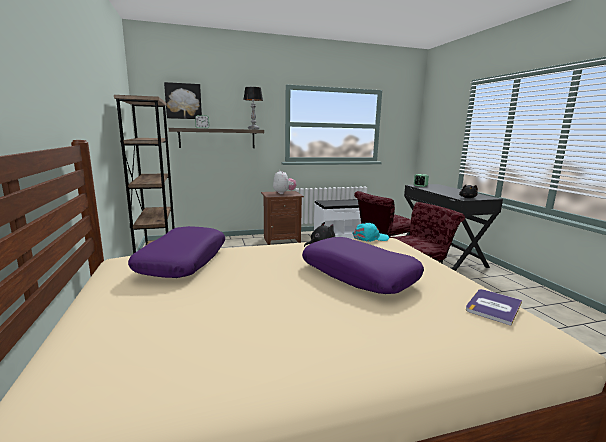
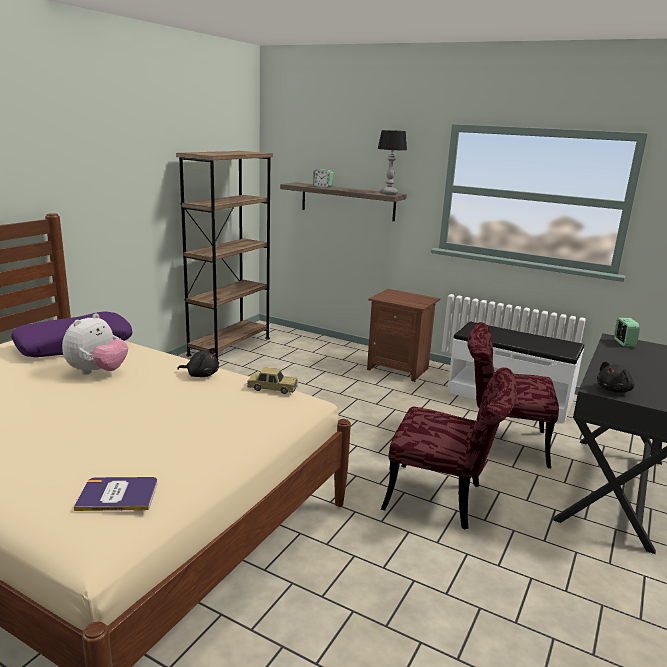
camera: 45 degrees right, 5 degrees up
(183, 101) = (312, 148): picture -> none
(284, 193) = (409, 298): plush toy -> plush toy (97, 372)
(359, 274) = (129, 413): purple pillow -> none
(370, 238) = (272, 388): turquoise cap -> toy car

